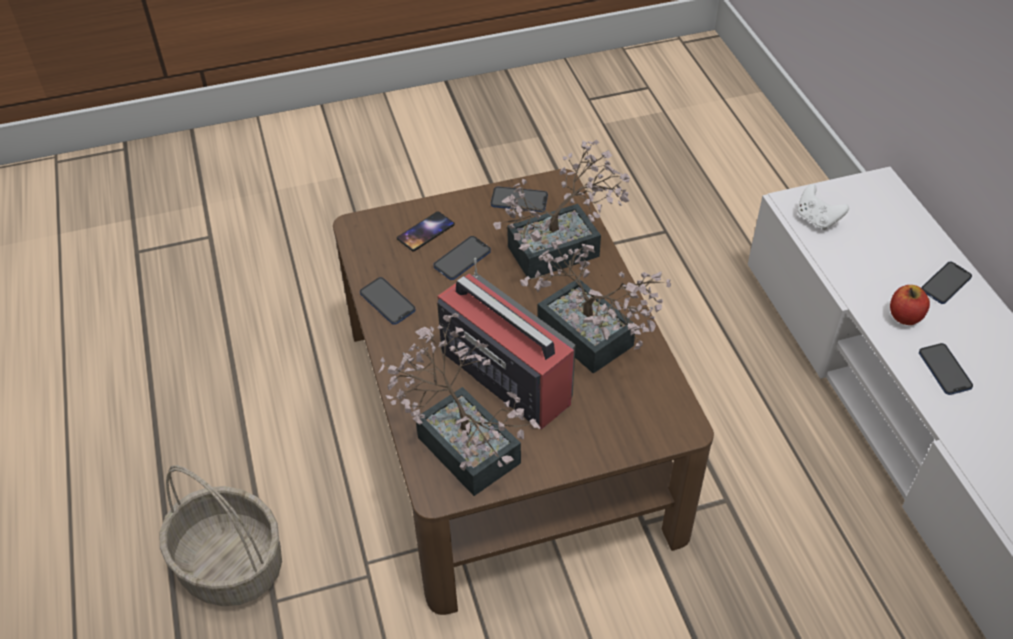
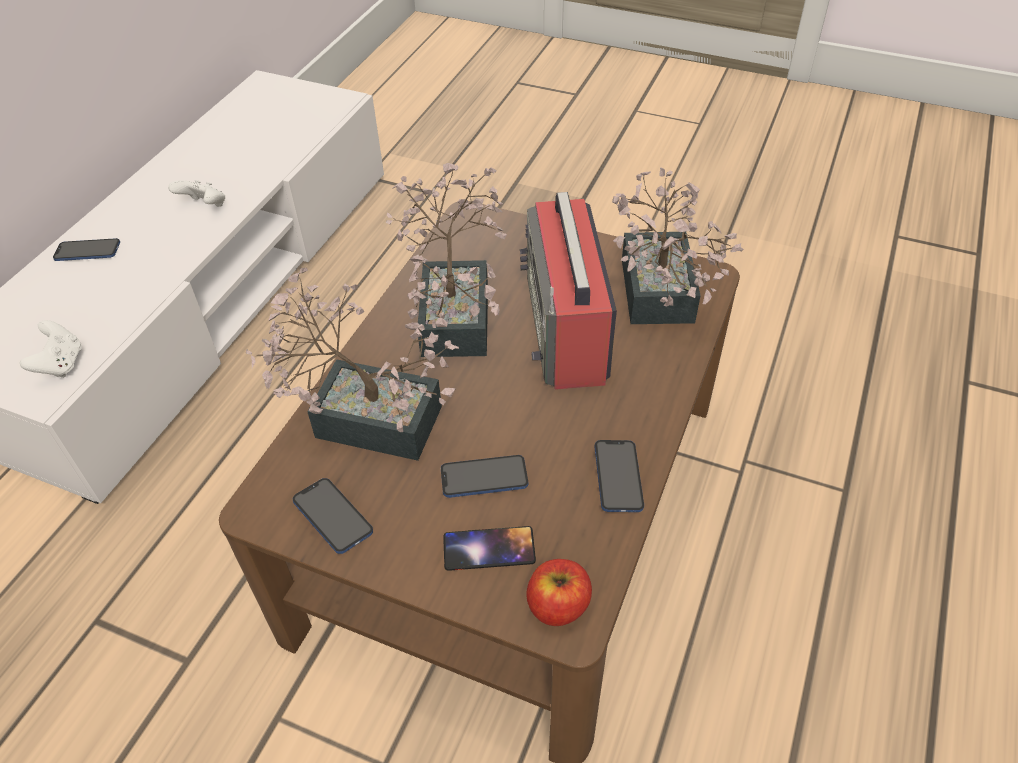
camera: 140 degrees left, 0 degrees up
(229, 566) = (879, 549): basket -> none
(905, 316) = (159, 250): apple -> apple (558, 605)
(944, 370) = (204, 206): phone -> white game controller

